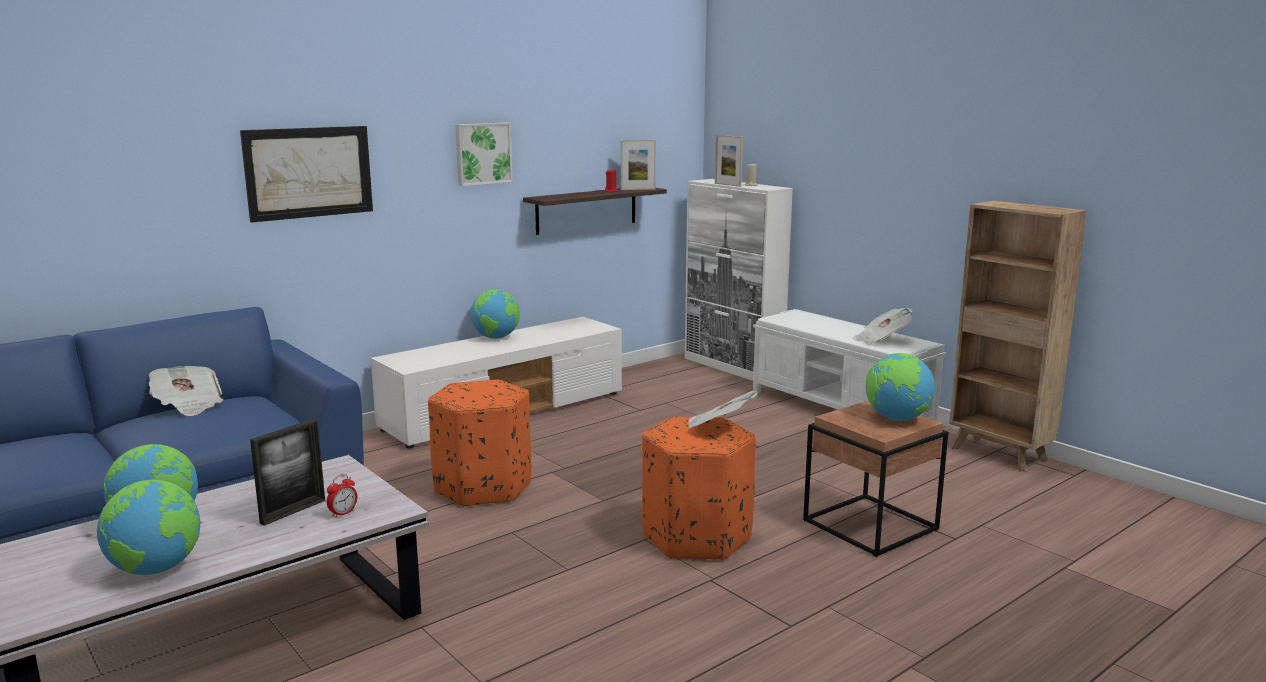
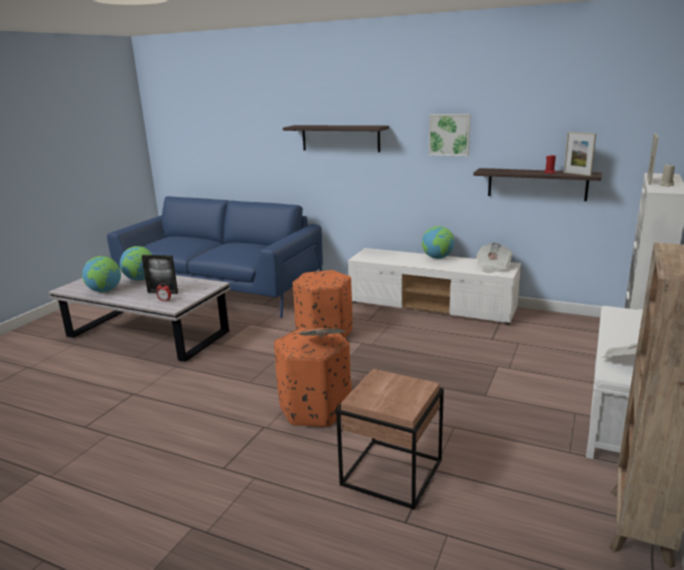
camera: 65 degrees right, 5 degrees up
(188, 405) = (246, 242): newspaper -> newspaper (492, 267)
(308, 172) = (340, 138): picture -> shelf
(897, 419) = (399, 399): globe -> none

